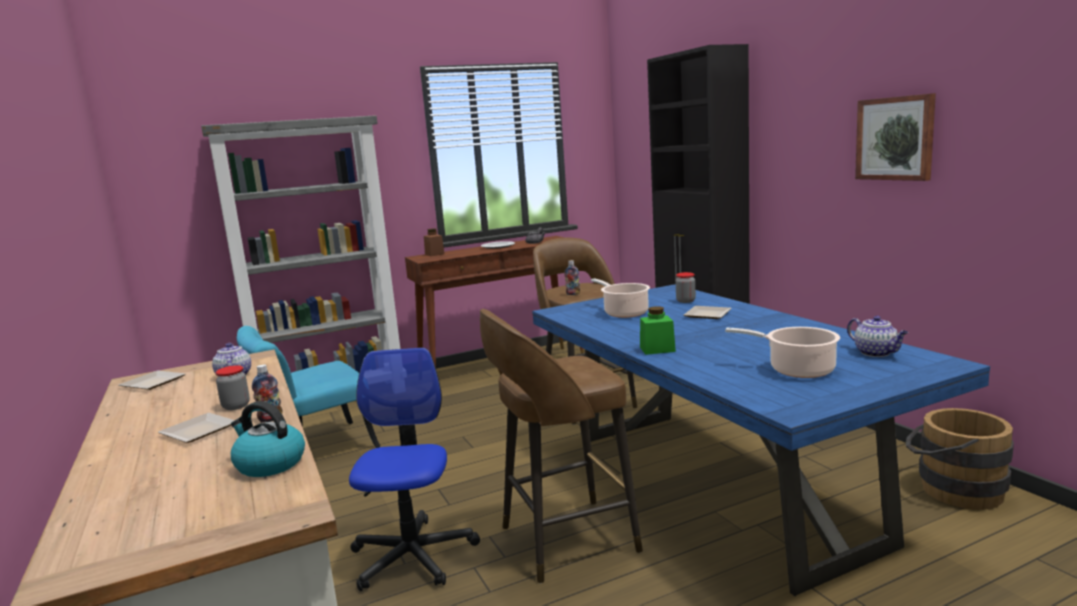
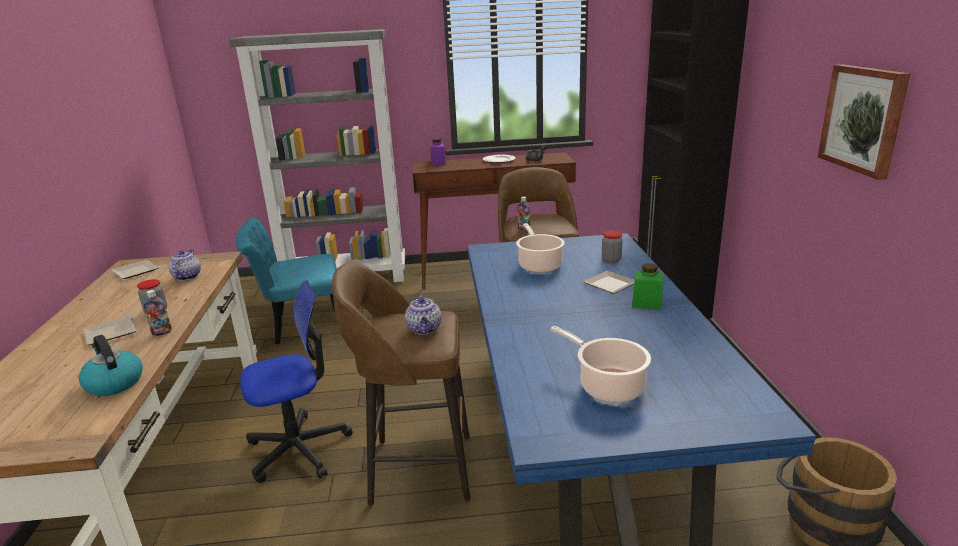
camera: 20 degrees right, 10 degrees up
(412, 556) = (299, 449): office chair -> office chair turned 45 degrees clockwise
(434, 254) = (438, 162): brown jar -> purple jar
(657, 349) = (514, 323): green jar -> green jar (647, 303)
(876, 353) = (713, 382): teapot -> teapot (425, 329)

